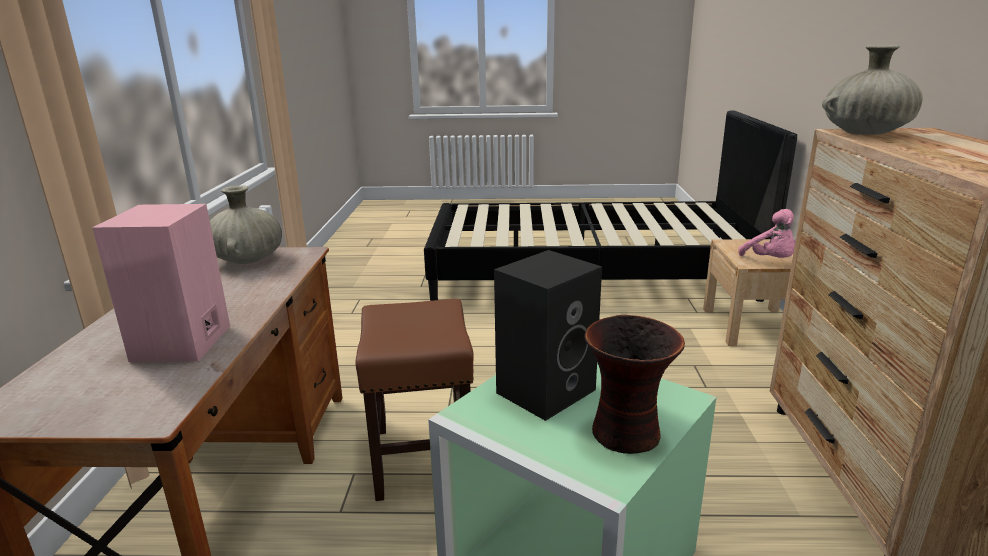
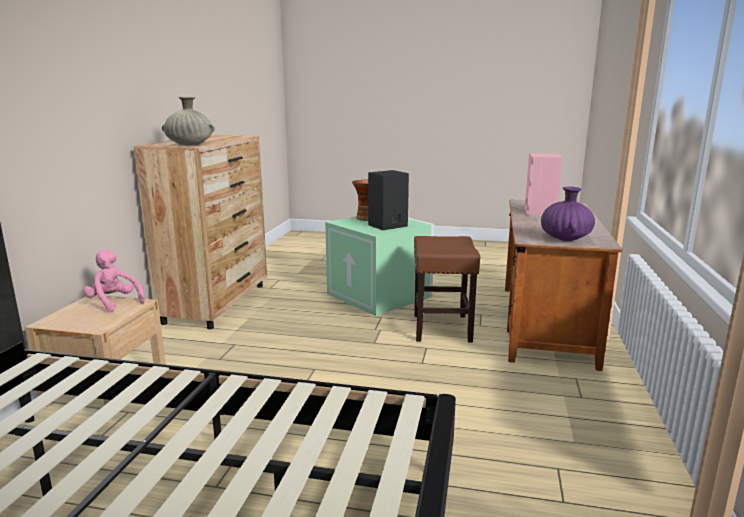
camera: 170 degrees left, 5 degrees down
(247, 260) = (565, 238): beige vase -> purple vase
(771, 261) = (114, 303): pink plush toy -> pink plush toy turned 45 degrees counterclockwise

